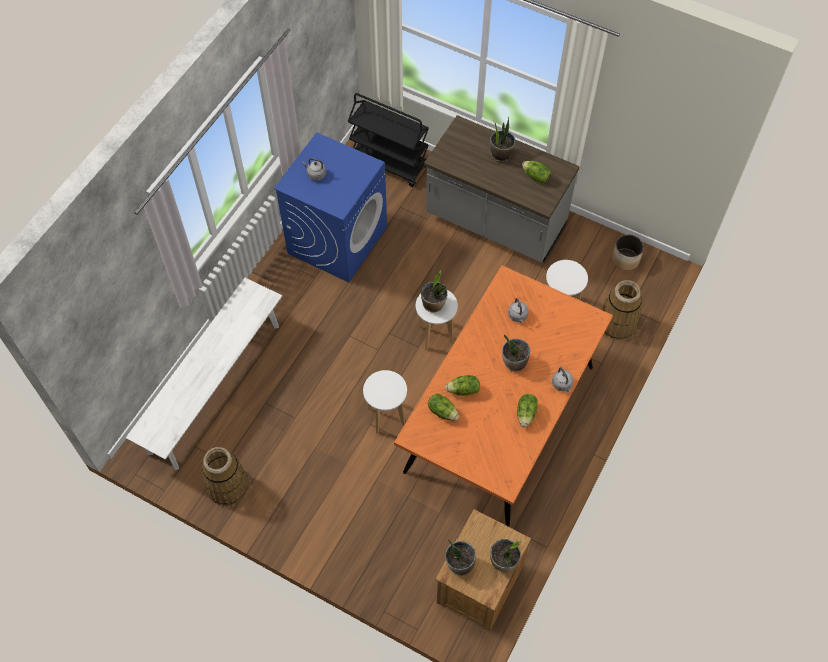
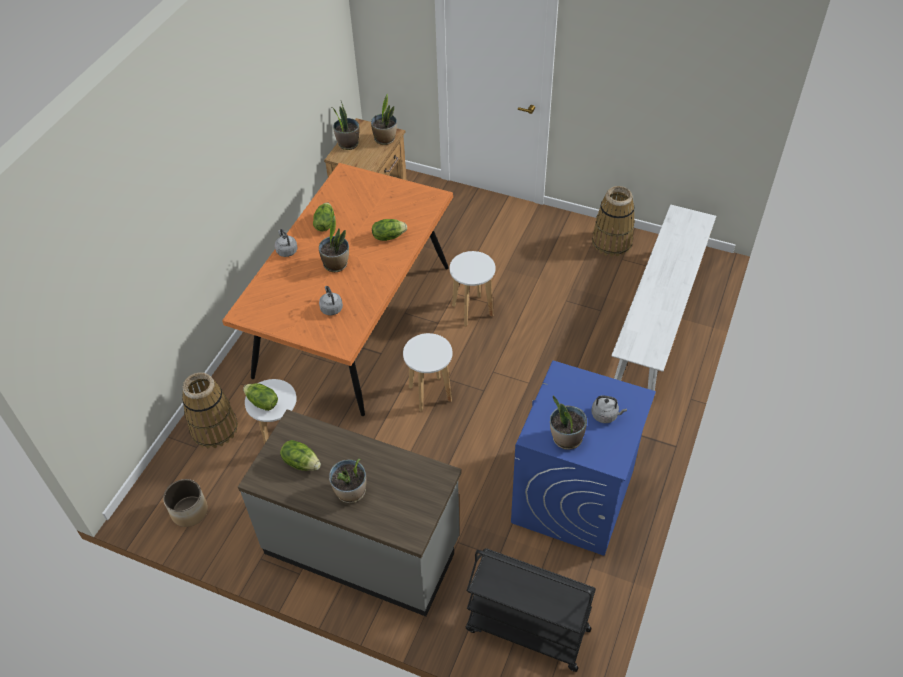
camera: 175 degrees right, 10 degrees down
(433, 304) = (430, 352): potted plant -> potted plant (566, 438)
(443, 411) = (408, 218): lettuce -> lettuce (262, 403)

